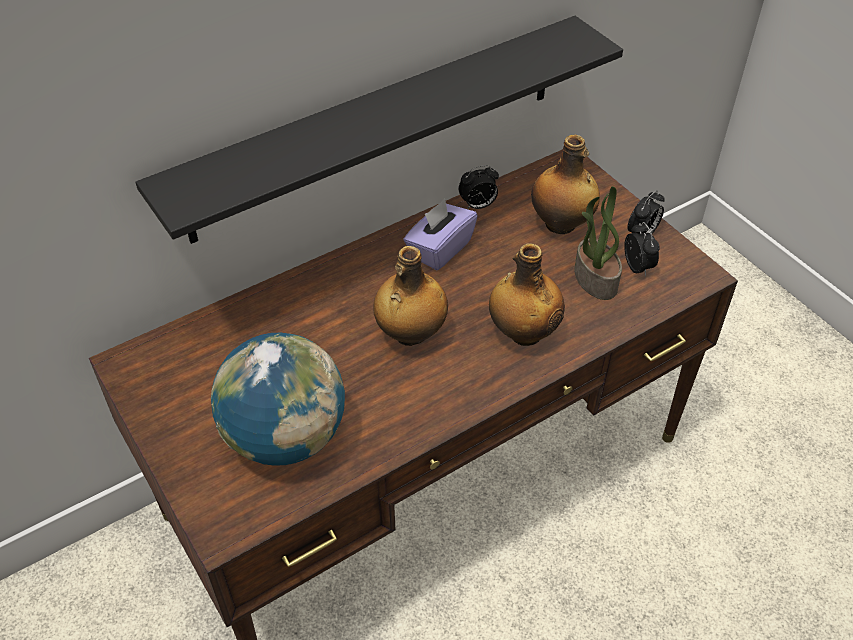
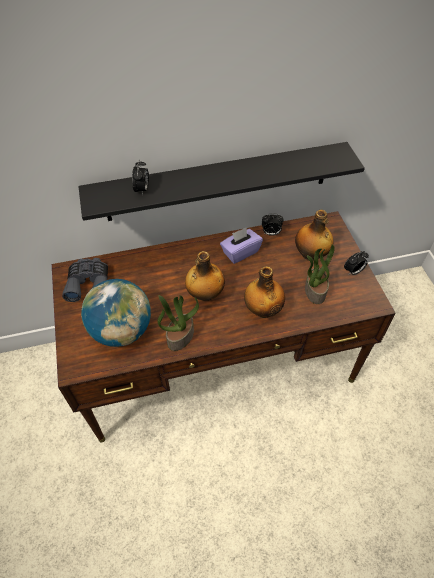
camera: 20 degrees right, 5 degrees up
(182, 372) = (89, 283): none -> grey binoculars
(398, 415) = (180, 336): none -> potted plant
(638, 267) = (342, 290): alarm clock -> alarm clock (142, 190)

